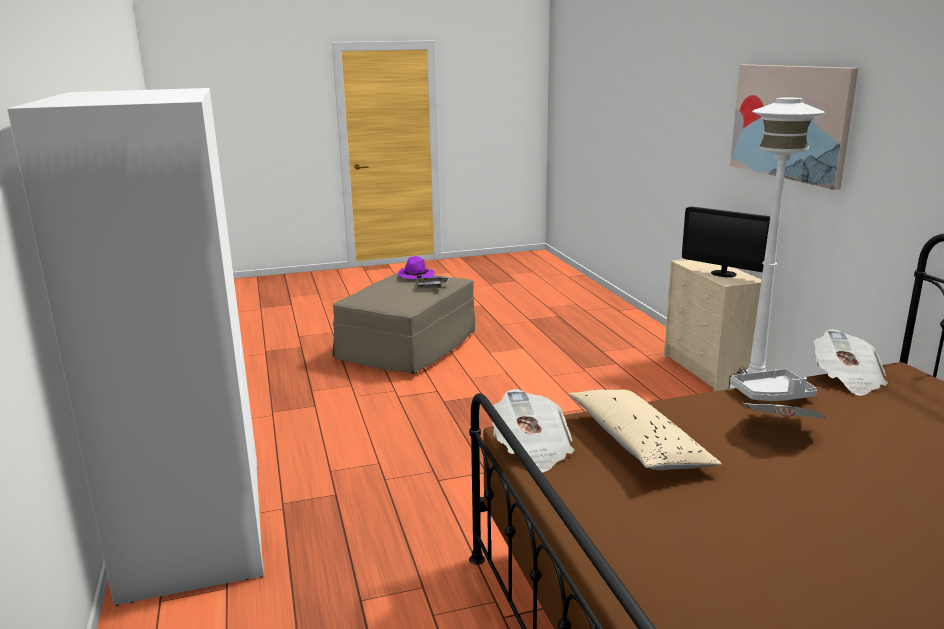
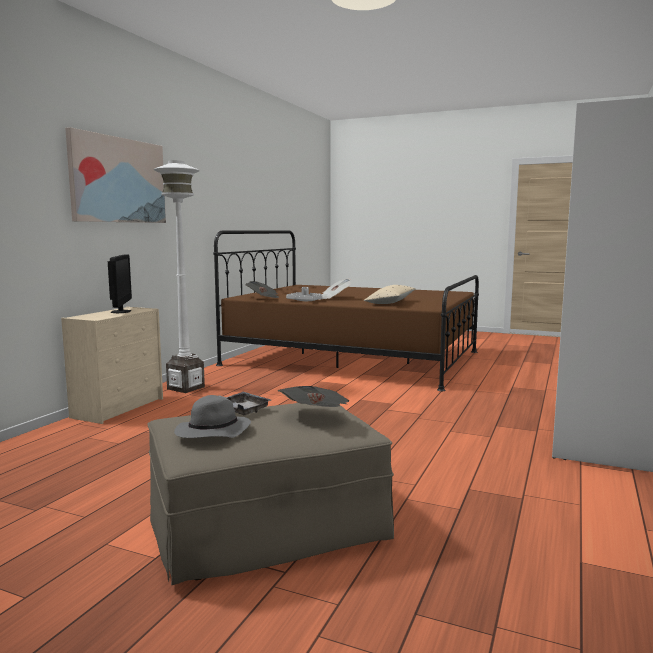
camera: 140 degrees left, 10 degrees down
(415, 276) = (212, 433): purple hat -> grey hat
(532, 450) = (433, 306): newspaper -> newspaper (316, 416)

